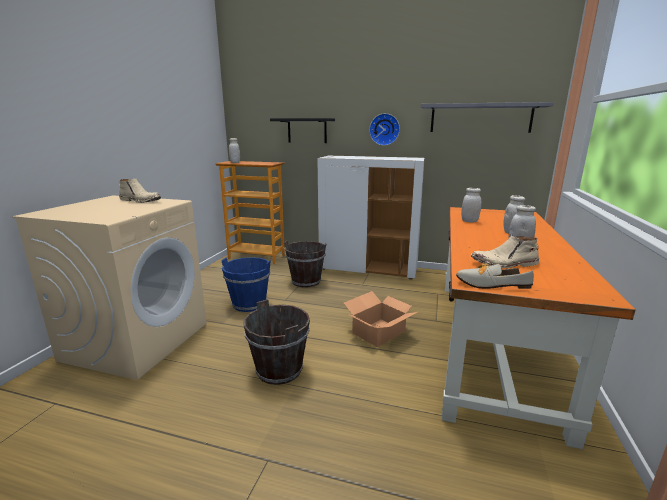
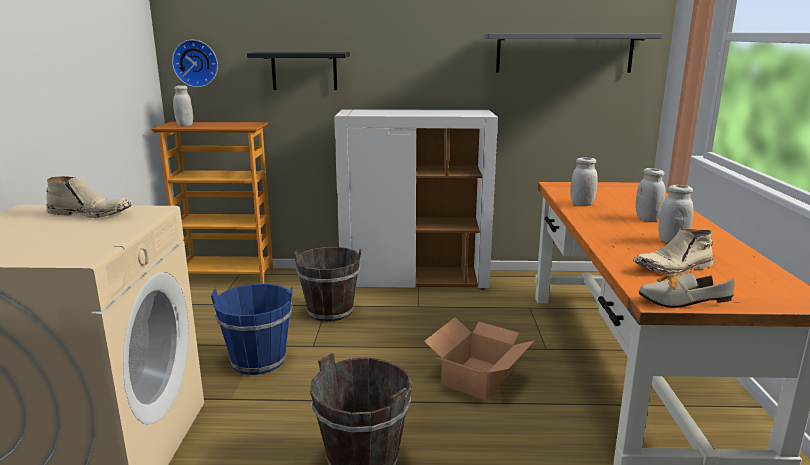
camera: 15 degrees left, 0 degrees up
(384, 129) = (428, 69): wall clock -> wall clock (196, 63)

